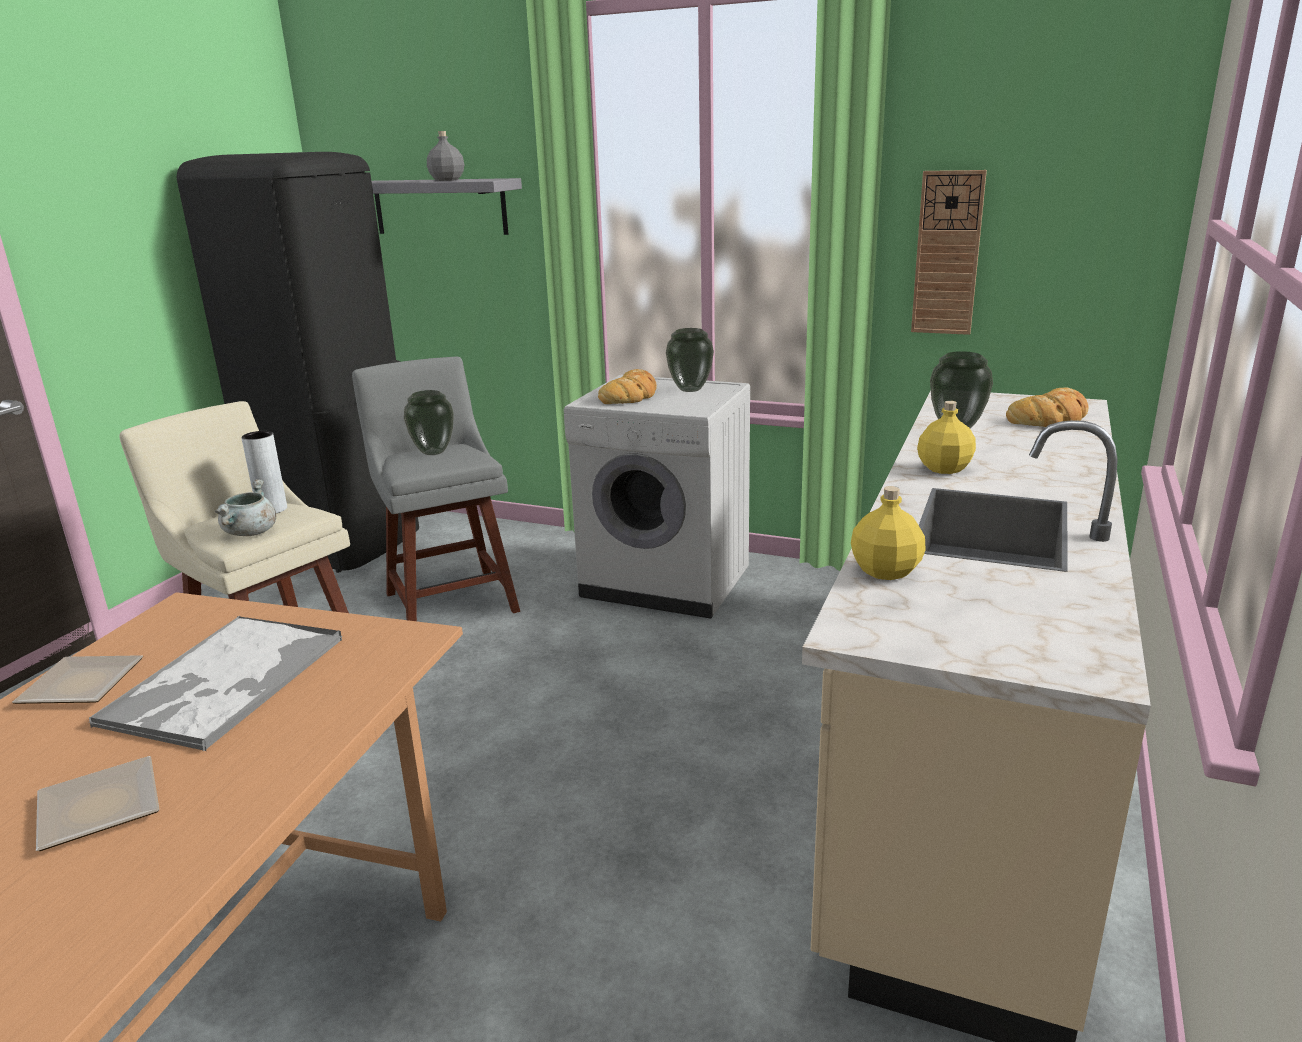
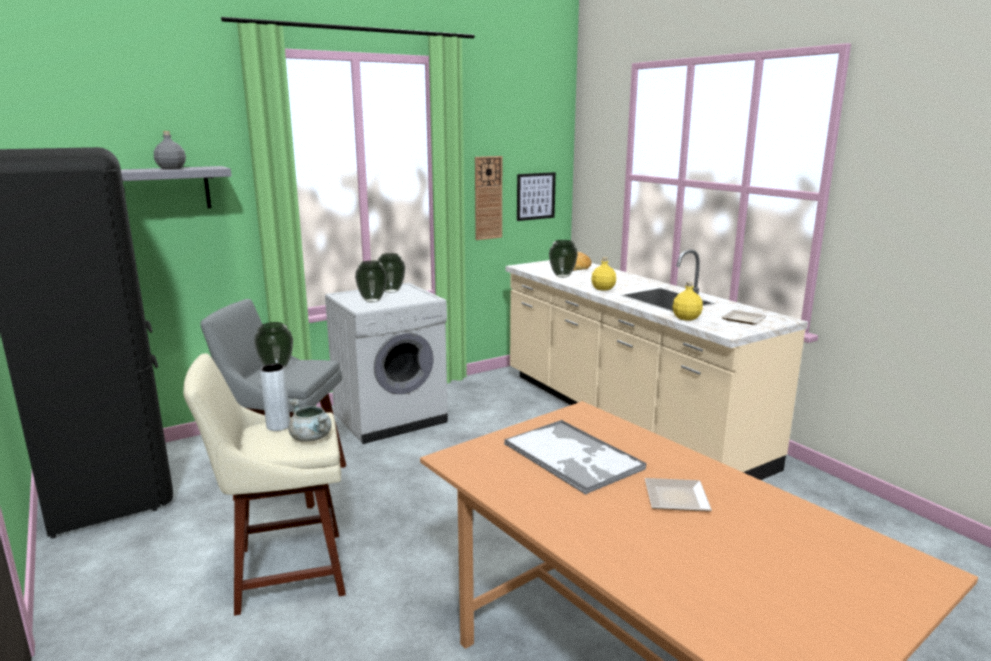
camera: 55 degrees left, 5 degrees down
(77, 687) = (525, 495): plate -> plate (744, 320)
(631, 396) = (372, 300): bread -> vase
(1069, 259) = (535, 196): none -> picture

